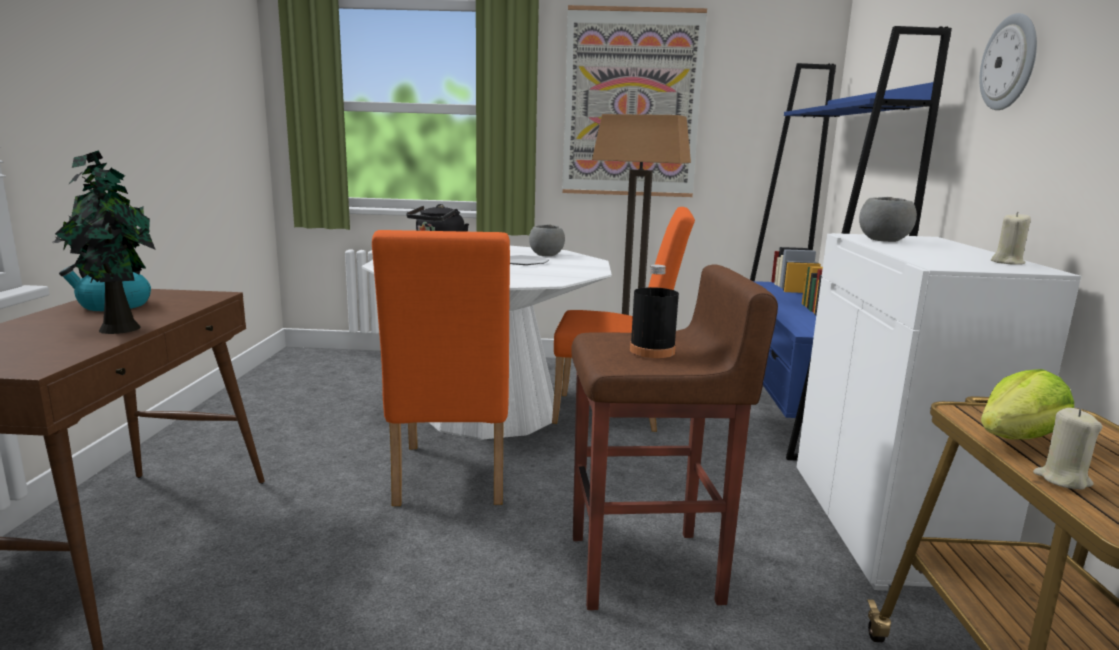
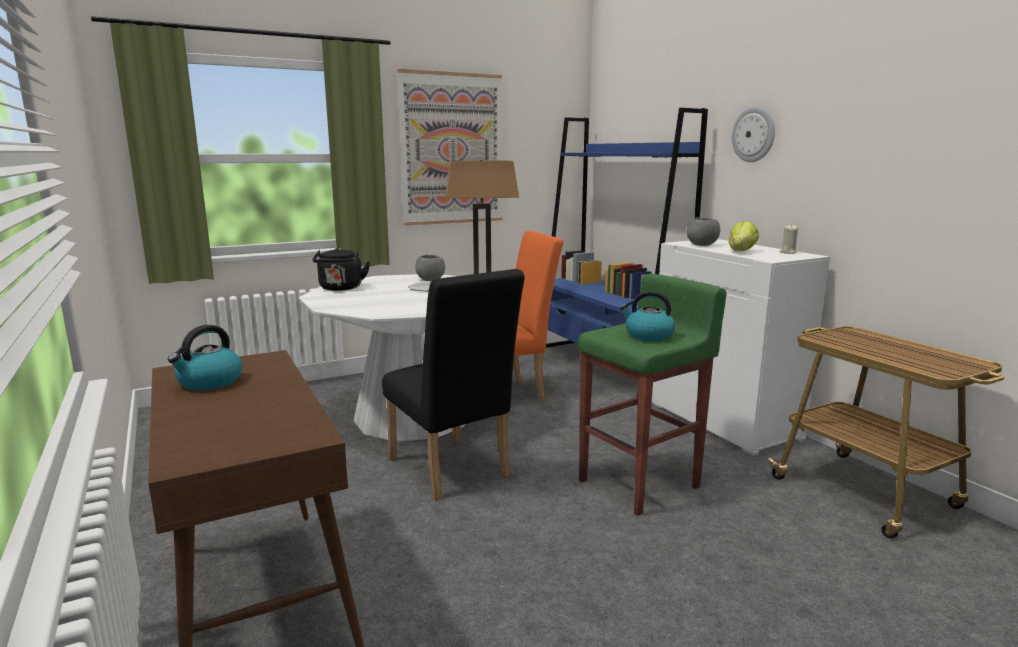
camera: 30 degrees left, 0 degrees up
(117, 328) = (278, 397): potted plant -> none
(449, 479) = (452, 471): orange chair -> black chair
(647, 570) = (641, 483): brown stool -> green stool
(652, 351) = (648, 335): black bottle -> kettle
(1016, 439) = (852, 345): lettuce -> lettuce (741, 251)
(1062, 479) = (892, 358): beige candle -> none

